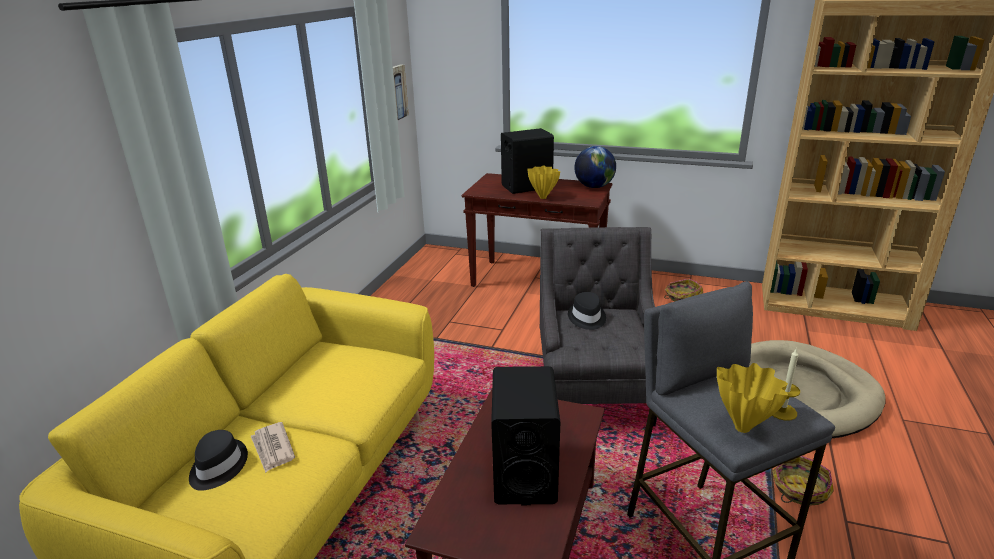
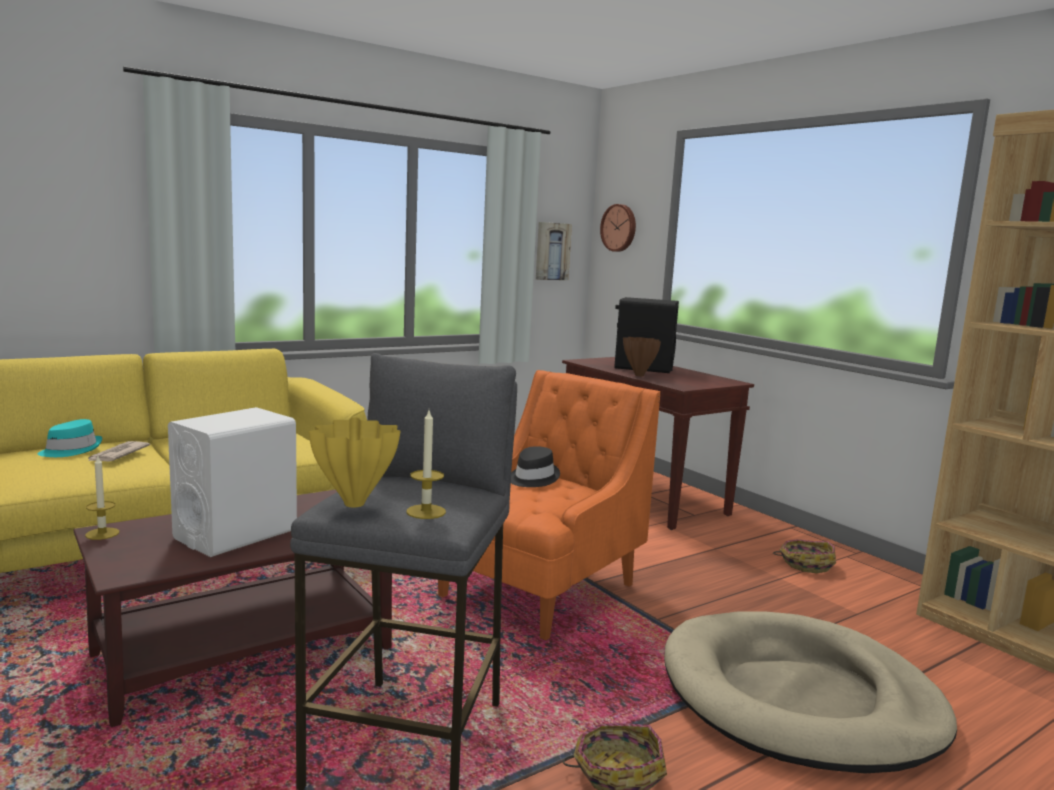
camera: 35 degrees right, 15 degrees down
(217, 467) = (71, 450): black hat -> turquoise hat
(439, 534) = (102, 534): none -> candle
(445, 62) = (619, 228): none -> wall clock
(524, 473) = (236, 534): black speaker -> white speaker
(542, 197) = (638, 375): yellow vase -> brown vase
(594, 187) = (721, 381): globe -> none
(596, 391) = (537, 591): grey armchair -> orange armchair

